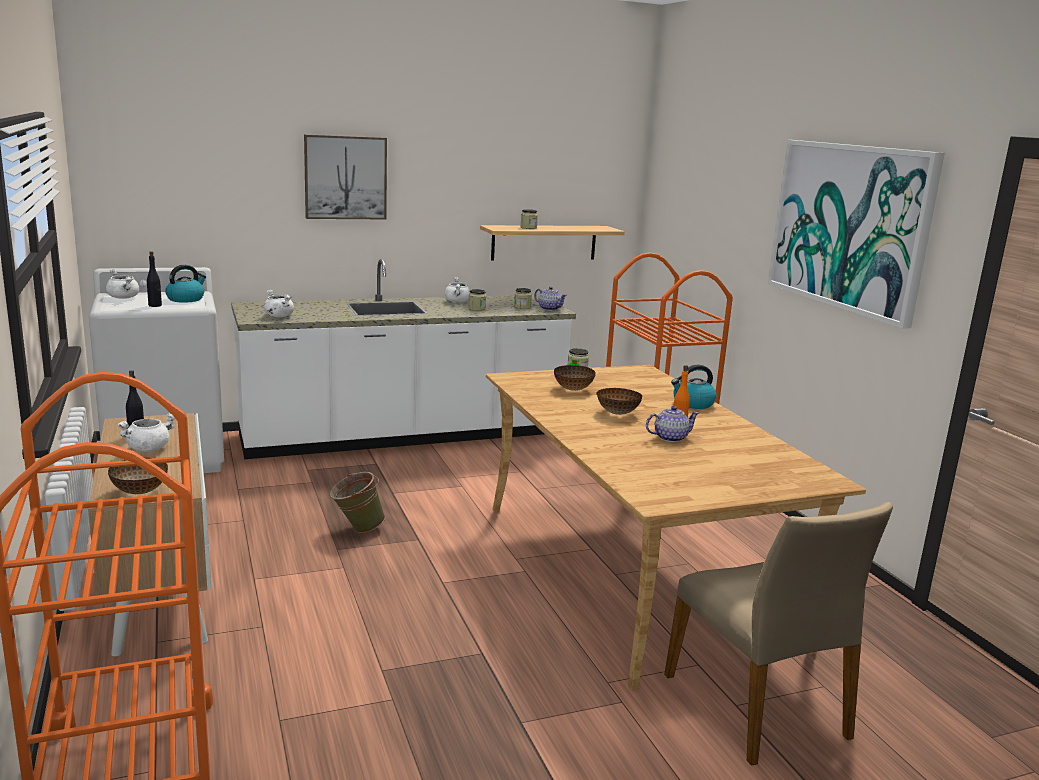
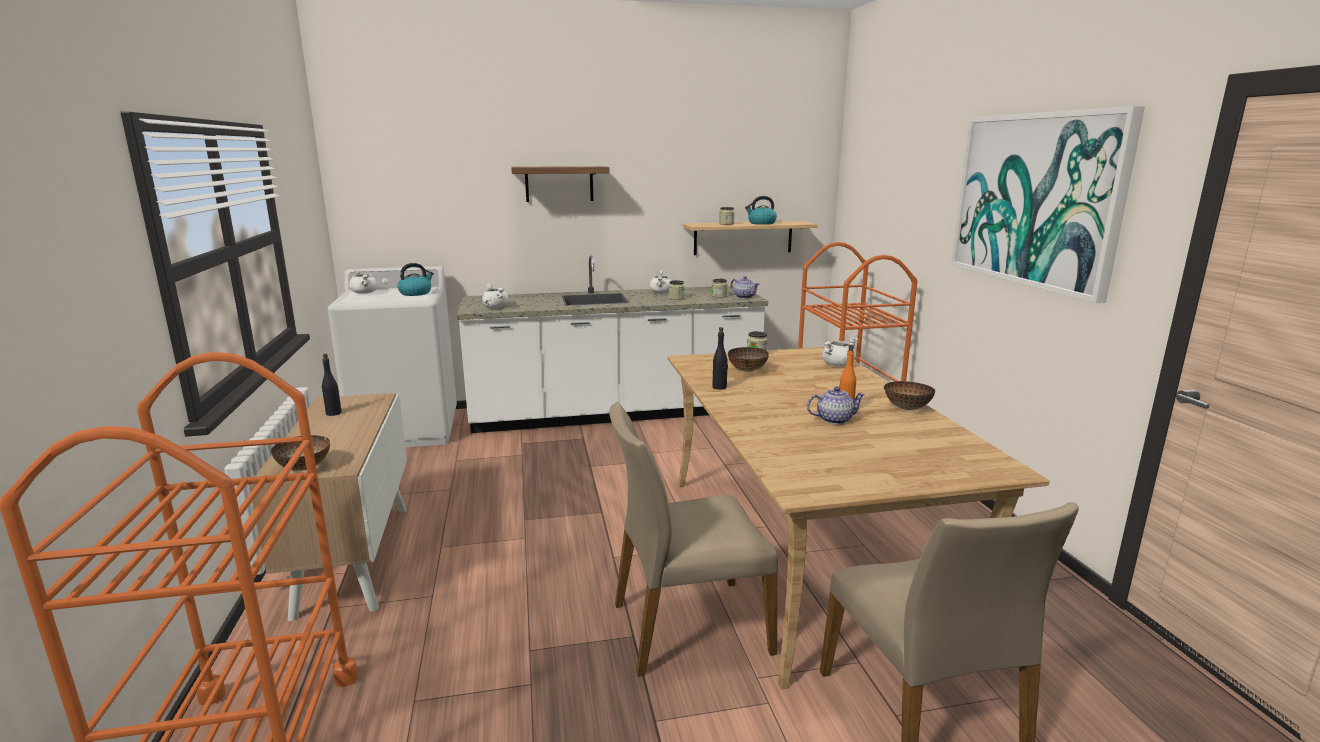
camera: 10 degrees right, 0 degrees up
(148, 448) = (337, 425): white cooking pot -> white cooking pot (837, 364)
(155, 305) = (386, 298): black bottle -> black bottle (719, 387)
(345, 177) = (559, 184): picture -> shelf
(356, 529) = (548, 500): green bucket -> none
(534, 642) = (688, 626): none -> beige chair
(618, 413) = (786, 394): bowl -> bowl (907, 408)
(692, 404) = (866, 384): kettle -> kettle (761, 223)

